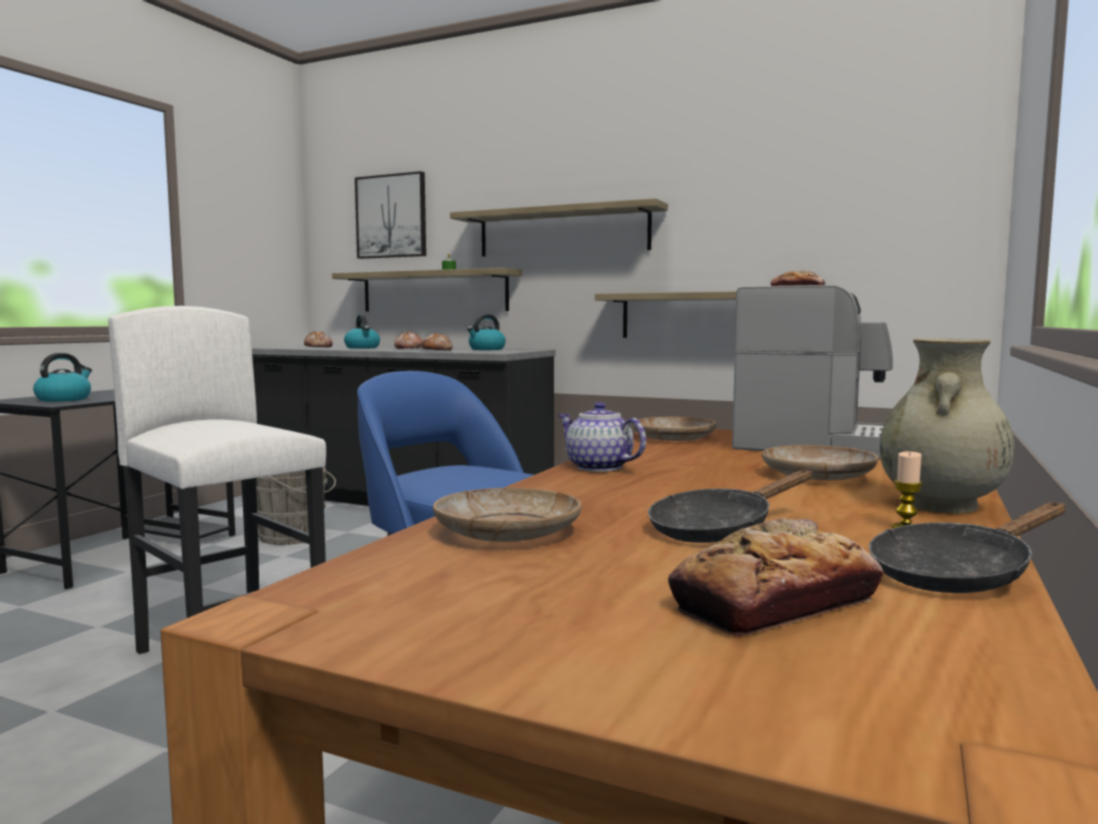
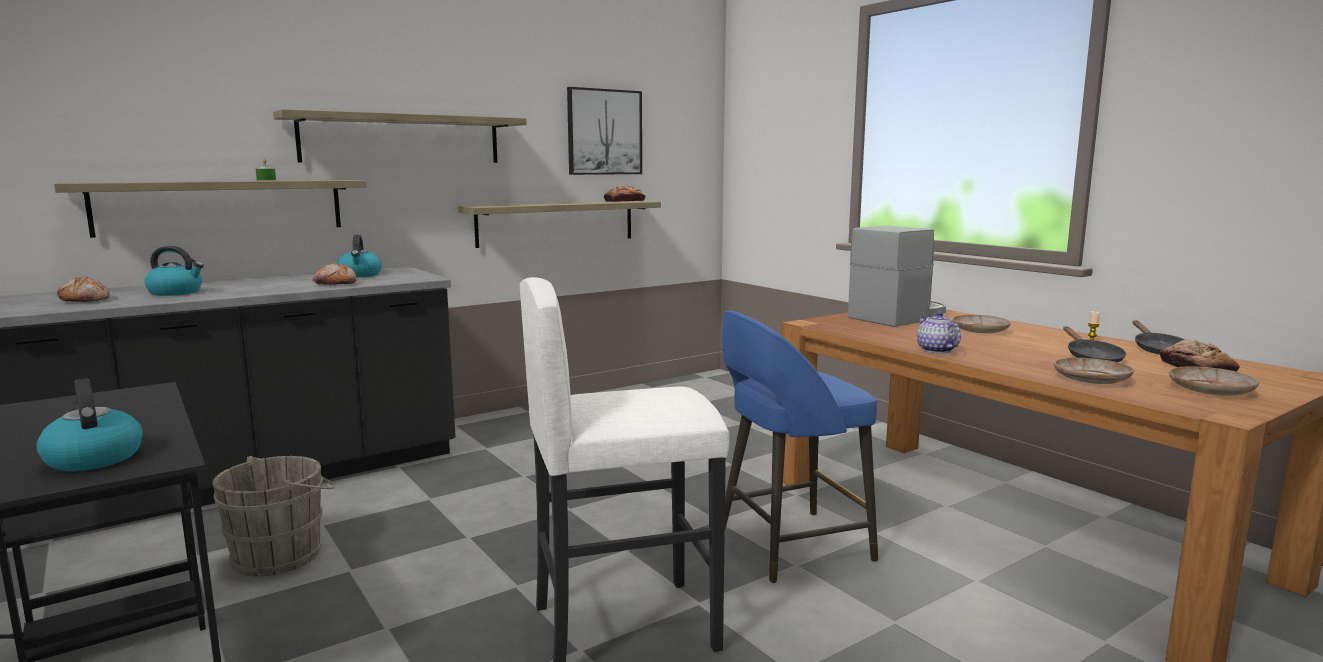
camera: 60 degrees left, 5 degrees up
(391, 216) = (131, 99): picture -> picture (604, 132)
(409, 348) = (254, 285): bread -> none
(598, 467) = (936, 350): teapot -> teapot turned 90 degrees clockwise
(674, 438) = (845, 328): beige plate -> beige plate (1211, 390)
(941, 506) = (1053, 332): beige vase -> none

